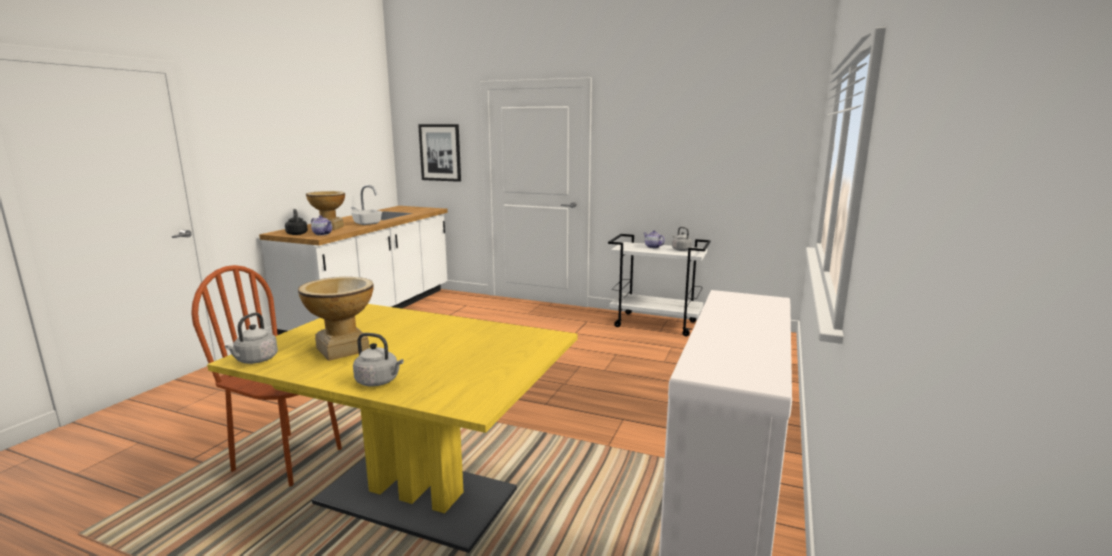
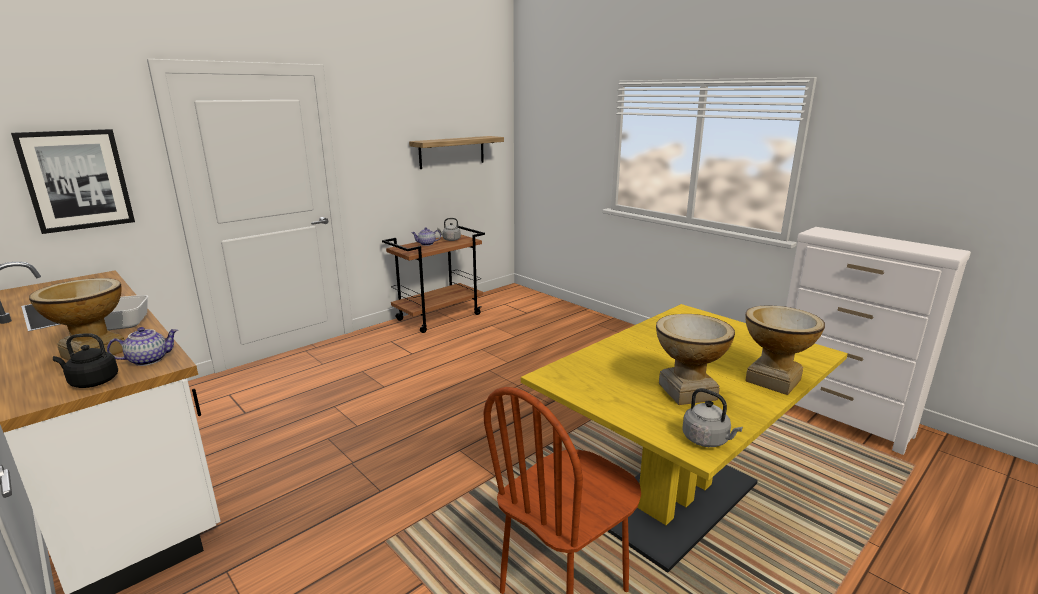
camera: 65 degrees left, 5 degrees up
(379, 381) = (773, 380): grey kettle -> vase
(656, 324) = (439, 317): white cart -> brown cart
(717, 161) = (452, 152): none -> shelf

